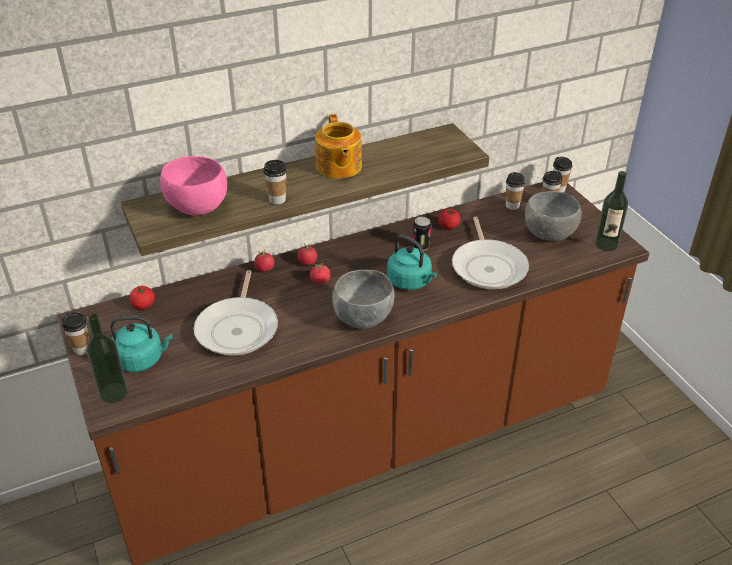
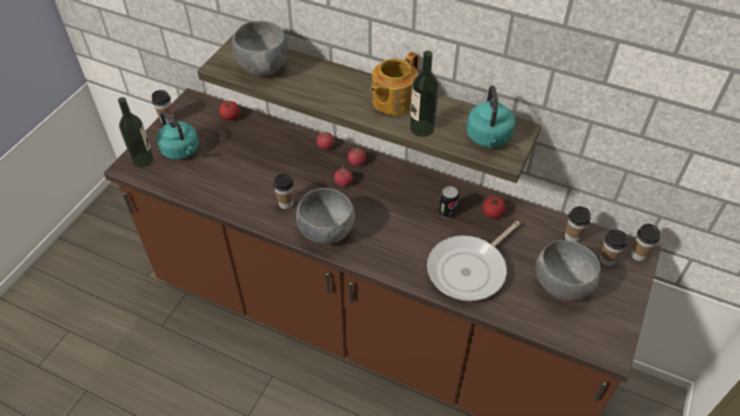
camera: 50 degrees right, 10 degrees up
(198, 208) = (263, 68): pink bowl -> grey bowl
(238, 328) = (252, 174): frying pan -> none
(277, 199) = (315, 97): cup -> cup (286, 203)
(411, 282) = (397, 233): turquoise kettle -> turquoise kettle (488, 138)
(606, 244) = (599, 336): bottle -> bottle (422, 128)

